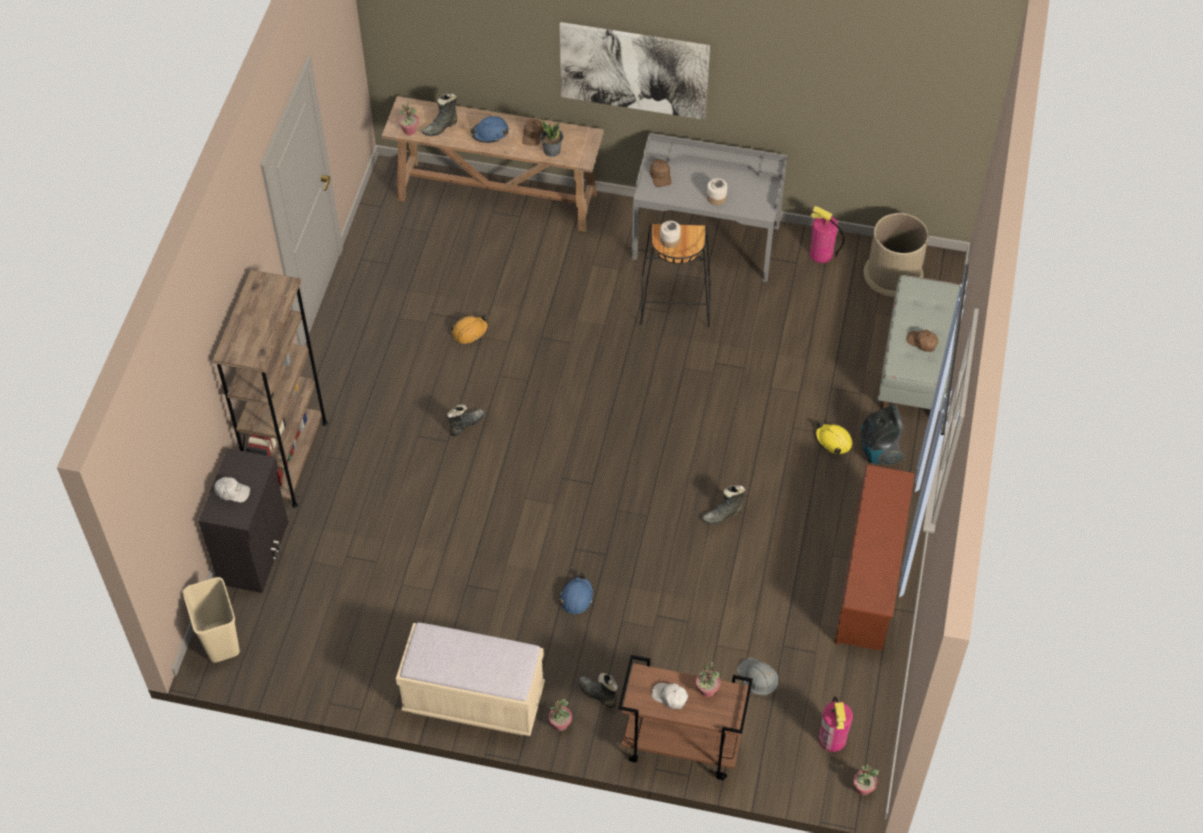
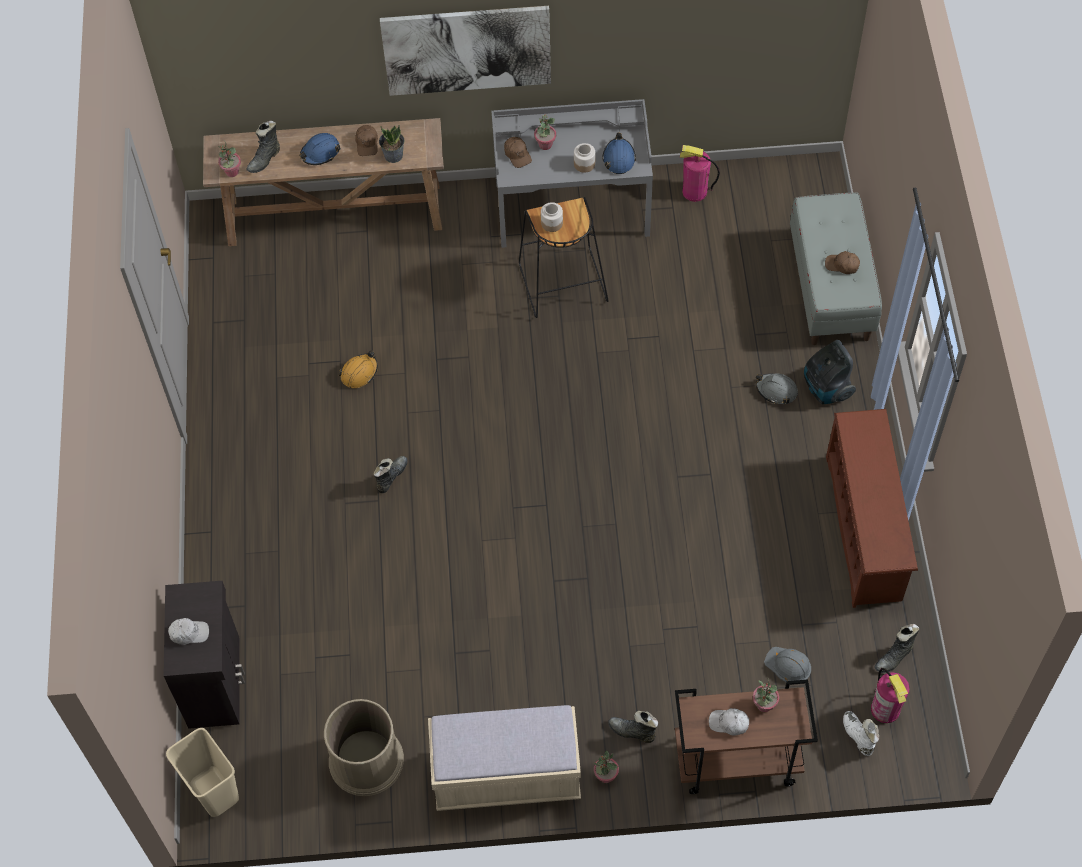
camera: 15 degrees left, 5 degrees up
(290, 460) = (216, 567): brown bookcase -> none
(576, 597) = (574, 633): blue hard hat -> blue hard hat (618, 158)
(723, 515) = (693, 502): black boot -> black boot (894, 657)
(799, 755) = (858, 736): none -> white boot
(833, 441) = (776, 390): yellow hard hat -> grey hard hat
(863, 788) = (933, 752): potted plant -> potted plant (545, 144)
(893, 274) = (775, 194): brown trash can -> brown trash can (366, 760)

